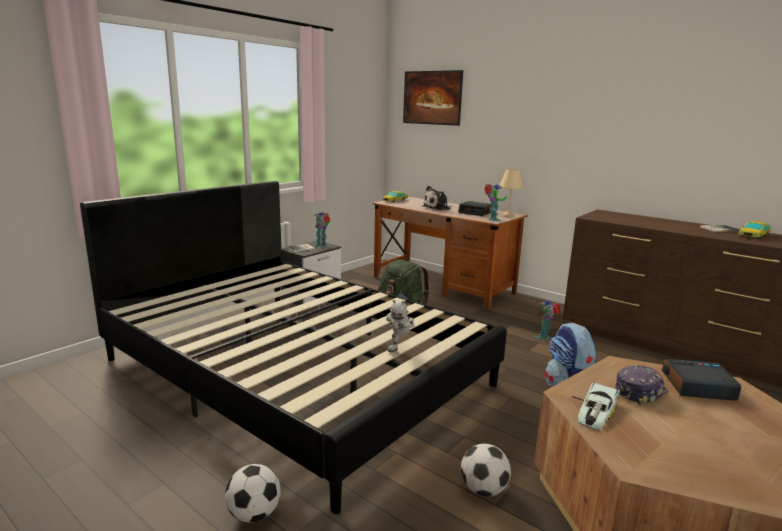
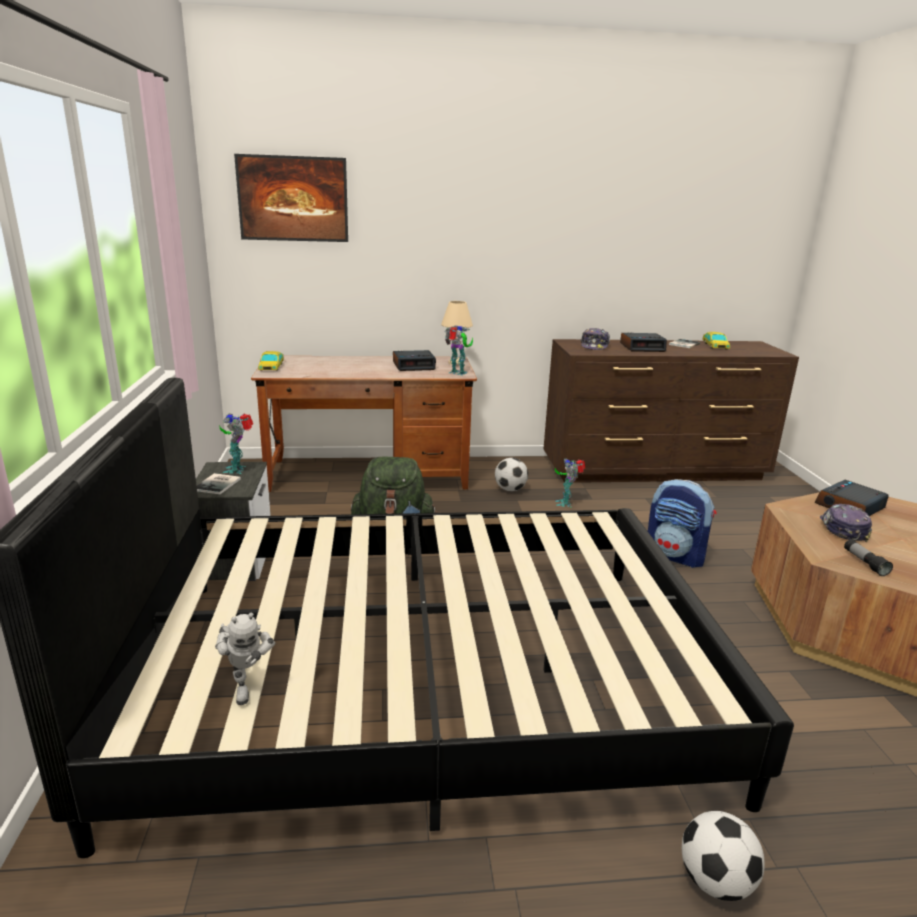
camera: 45 degrees left, 5 degrees up
(400, 347) = (606, 579): toy robot -> toy robot (247, 685)
(438, 208) = (357, 368): plush toy -> none
(483, 490) = (786, 691): football -> football (510, 489)
(595, 411) = (864, 563): toy car -> flashlight
(617, 217) = (594, 346): none -> cap
(662, 224) = (642, 347): none -> alarm clock

